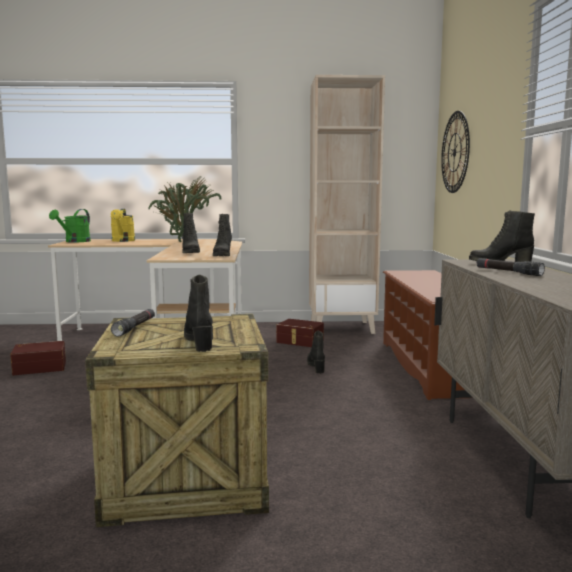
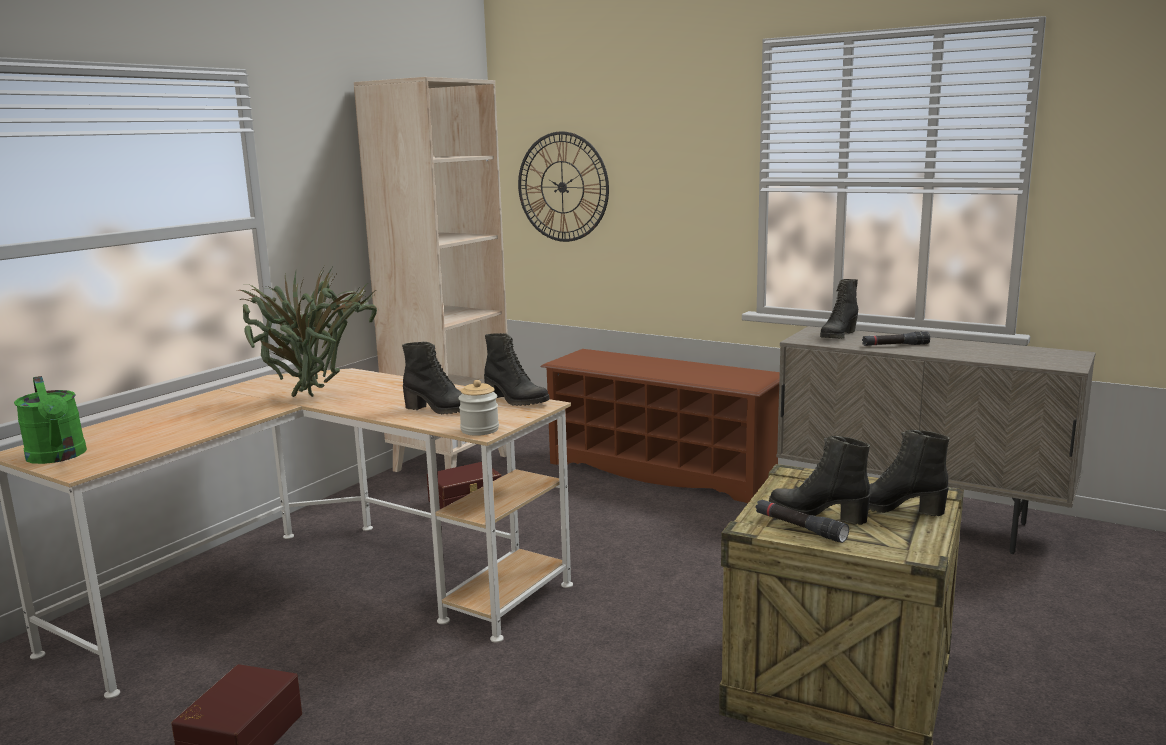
camera: 55 degrees left, 5 degrees up
(122, 241) = (149, 424): yellow watering can -> none
(164, 257) = (479, 430): none -> jar
(316, 366) = (581, 521): black boot -> black boot (818, 514)

